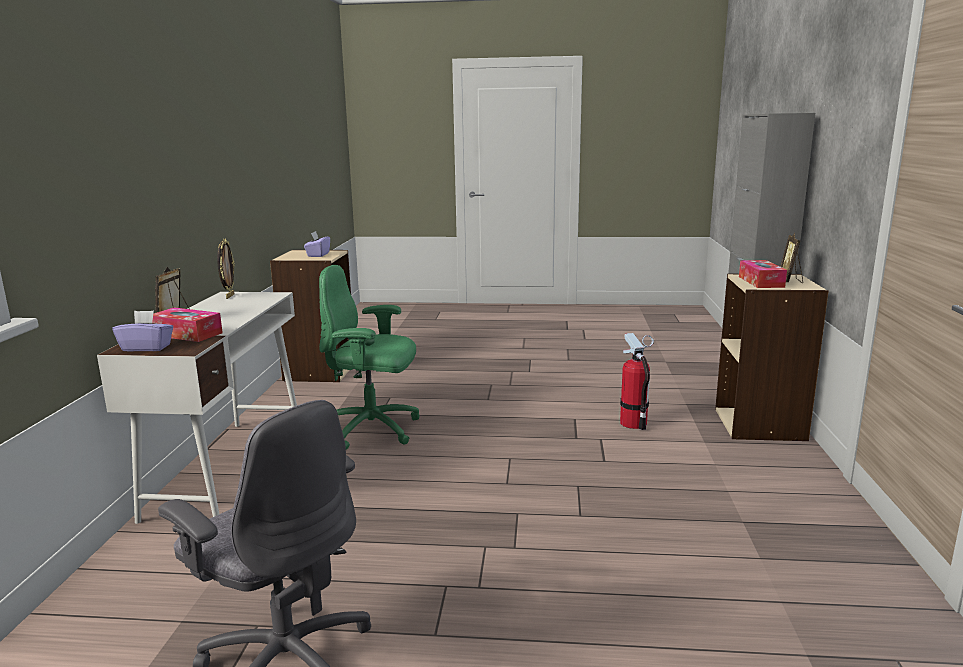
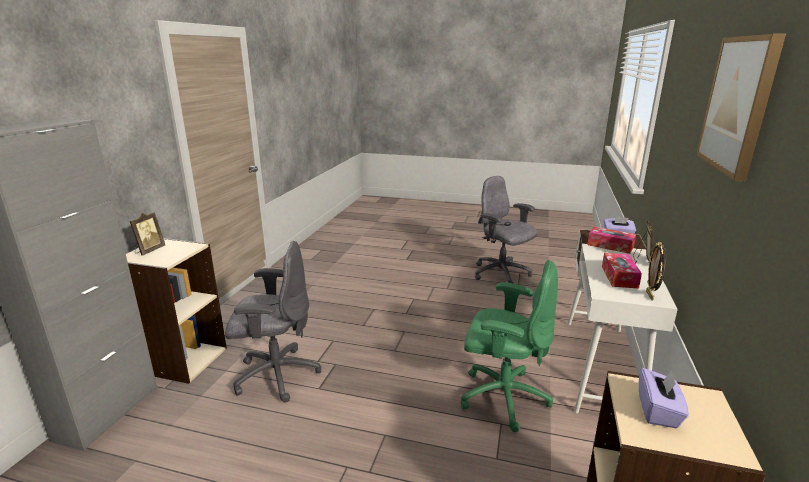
camera: 170 degrees left, 5 degrees up
(197, 98) = (738, 104): none -> picture
(633, 423) = (276, 375): fire extinguisher -> grey office chair
(761, 282) = (174, 251): tissue box -> tissue box (619, 277)

